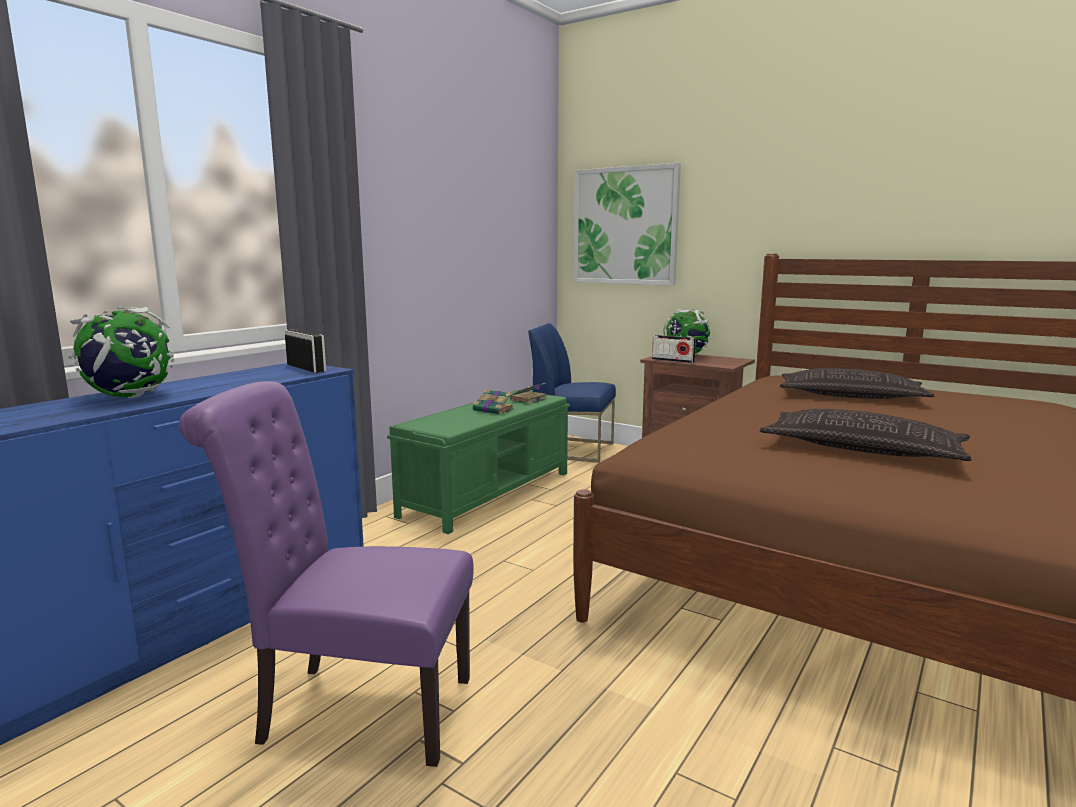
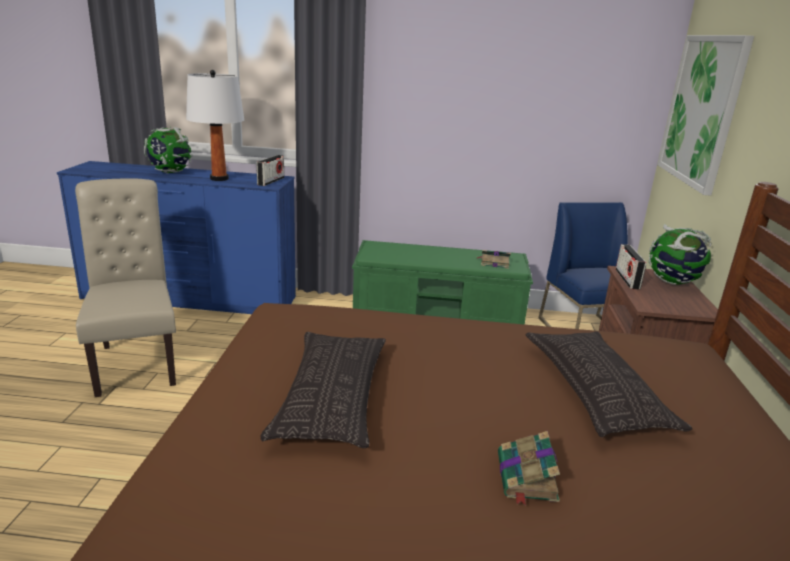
camera: 60 degrees right, 10 degrees up
(238, 382) = (219, 179): none -> white table lamp
(354, 709) = (137, 361): purple chair -> beige chair
(494, 410) = (444, 258): book -> book (527, 478)

